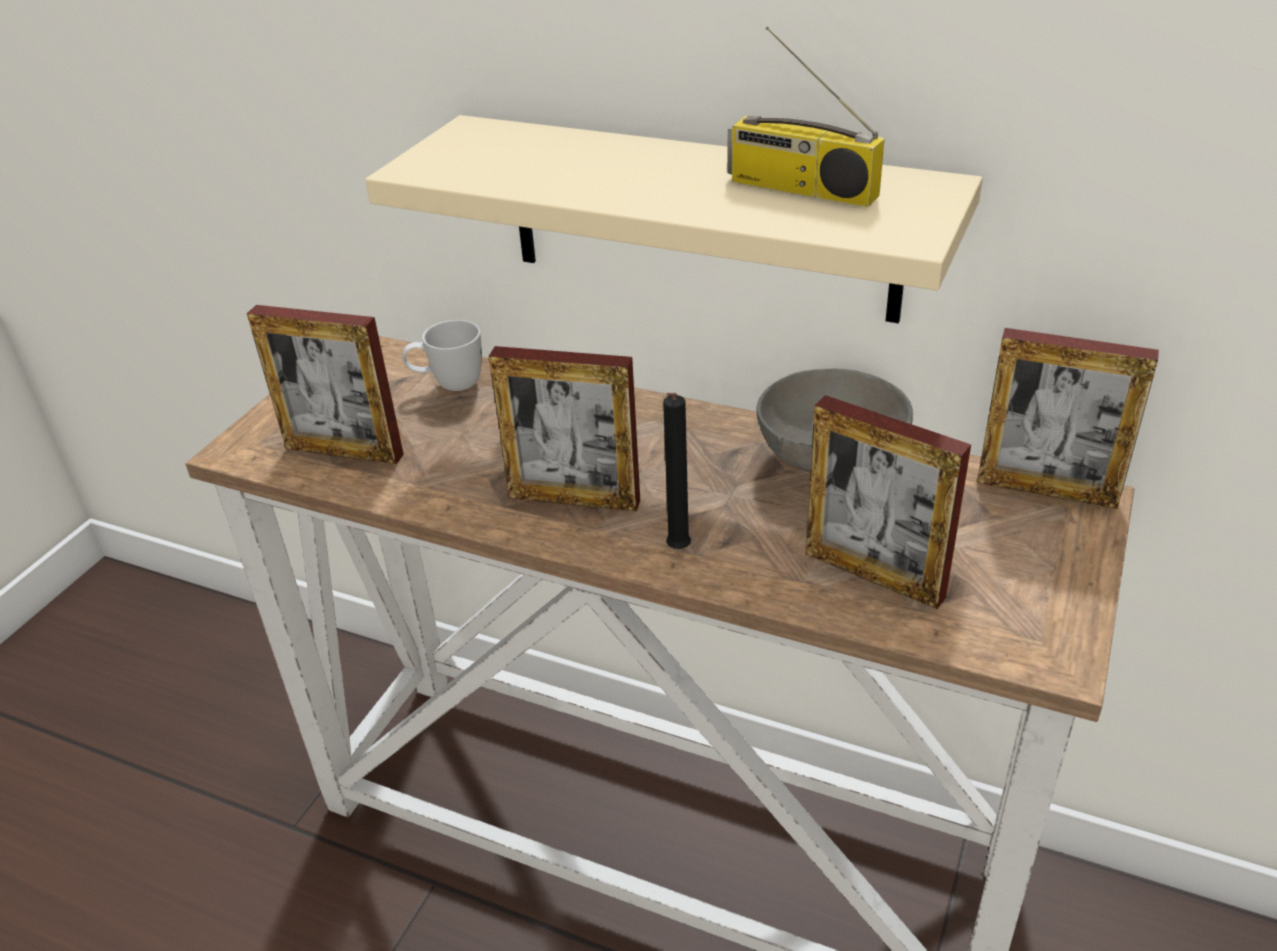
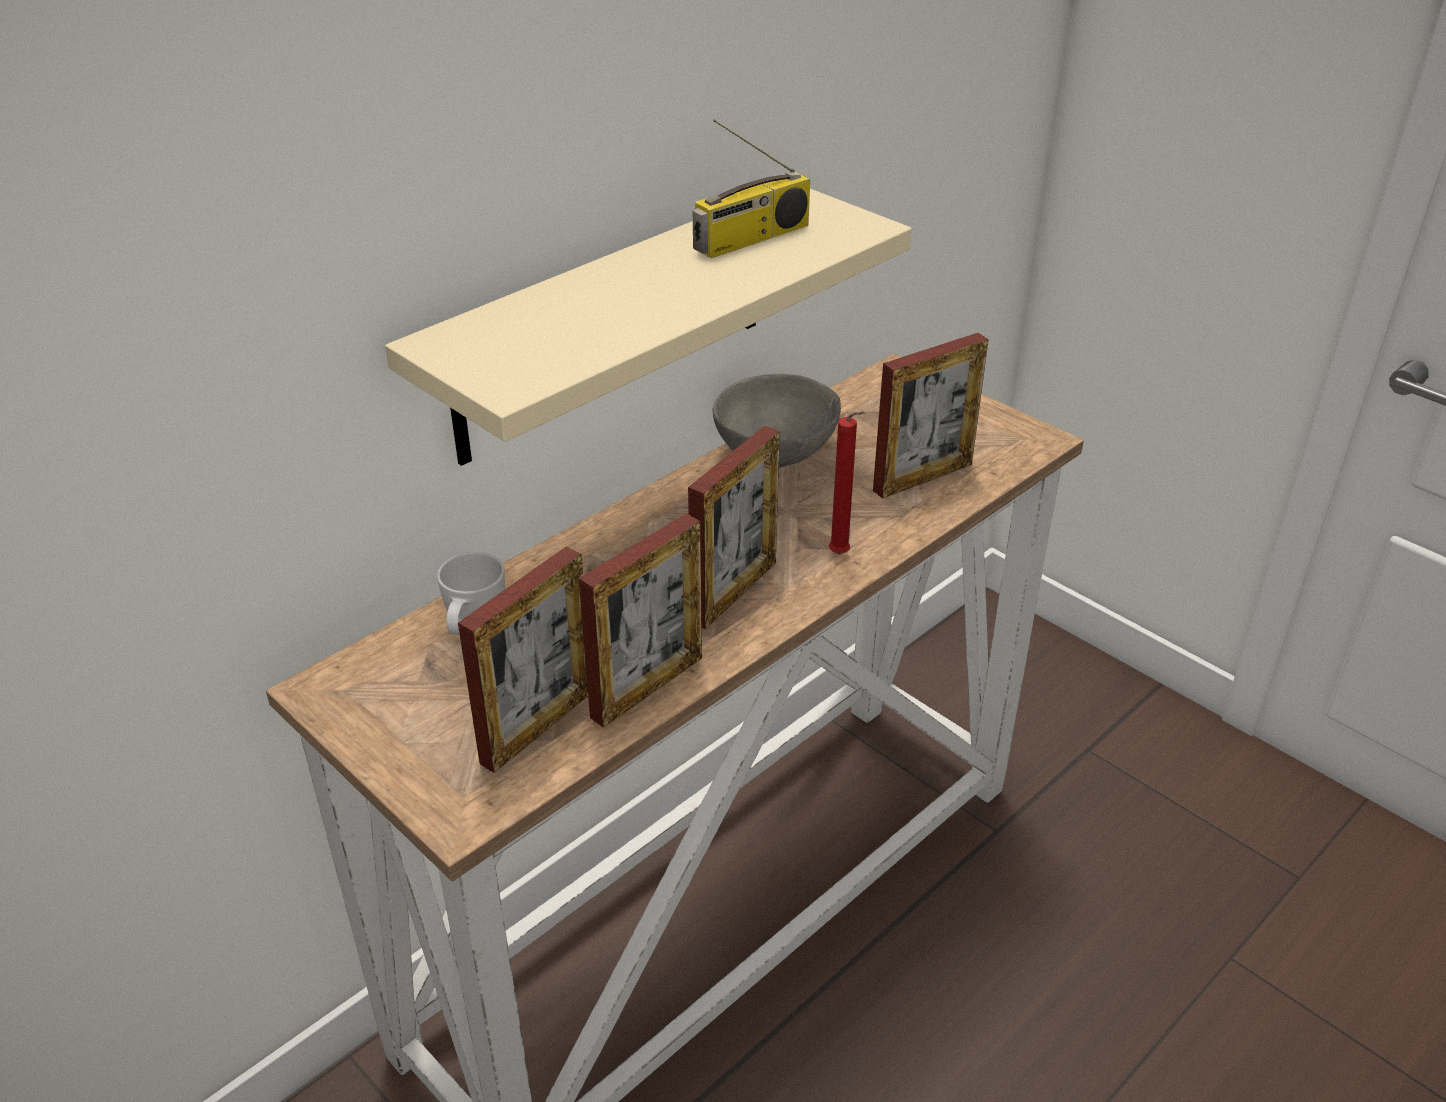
camera: 70 degrees left, 0 degrees up
(677, 551) = (841, 555): black candle -> red candle
(1046, 490) = (876, 382): picture frame -> picture frame (647, 687)

